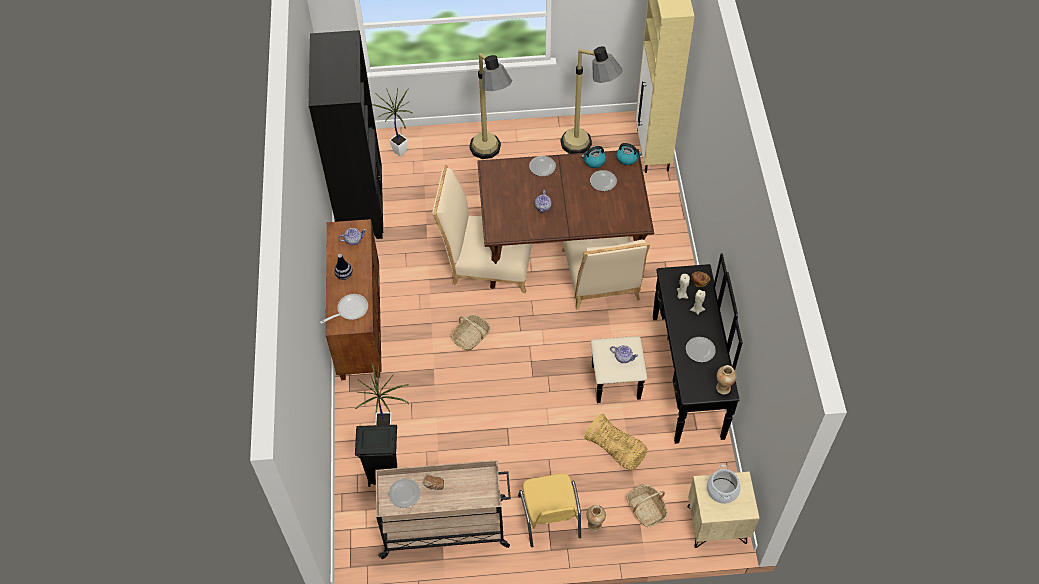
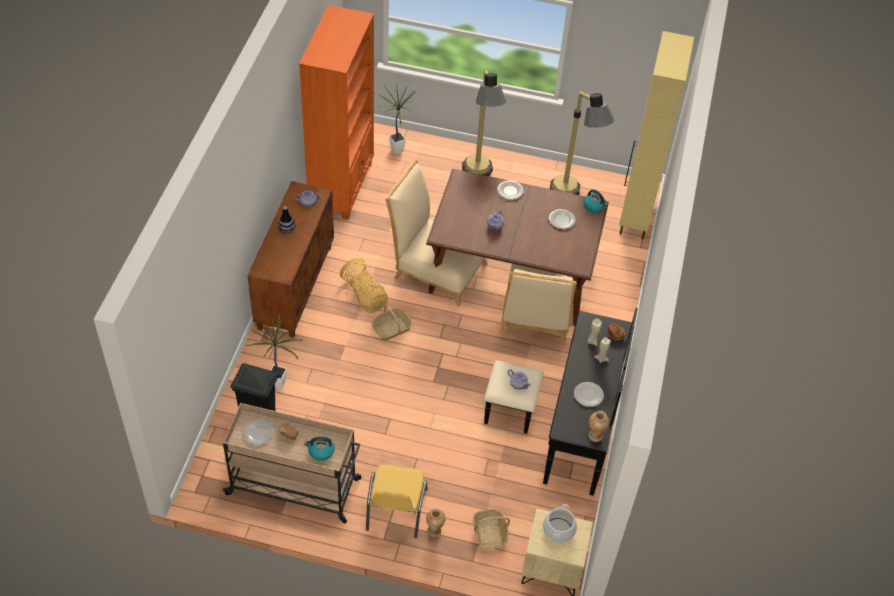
camera: 15 degrees right, 5 degrees down
(350, 310) = (278, 260): frying pan -> none
(362, 205) = (342, 186): black bookcase -> orange bookcase
(594, 161) = (561, 200): kettle -> kettle (321, 451)
(616, 450) = (483, 471): basket -> basket (365, 295)

